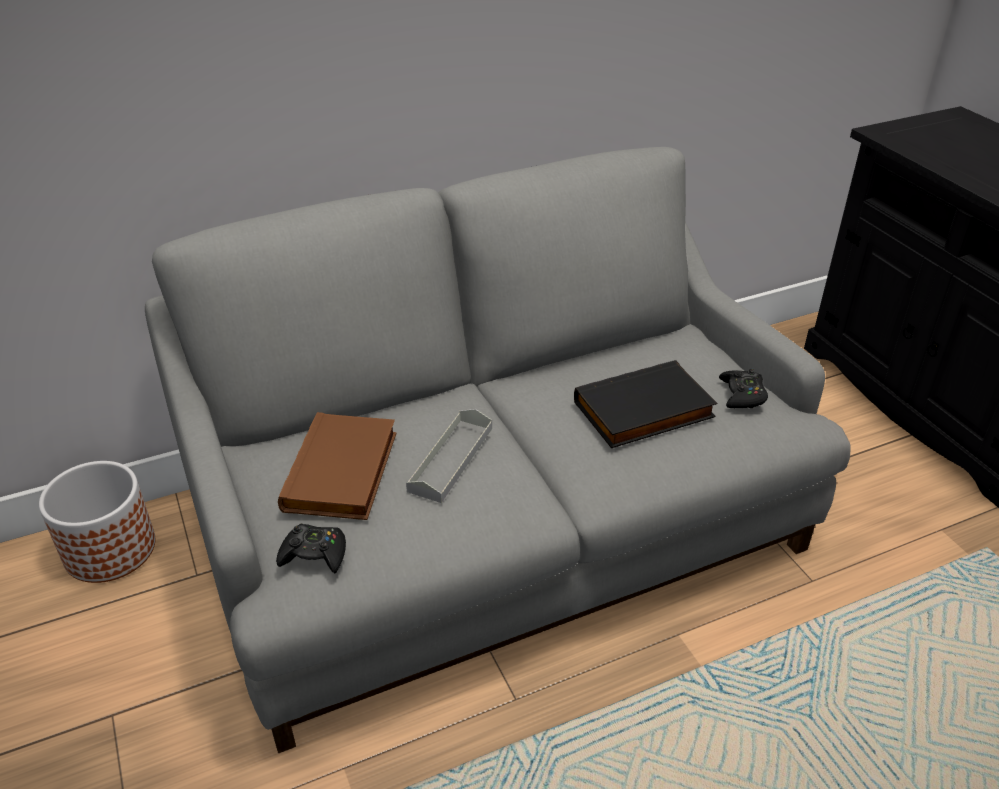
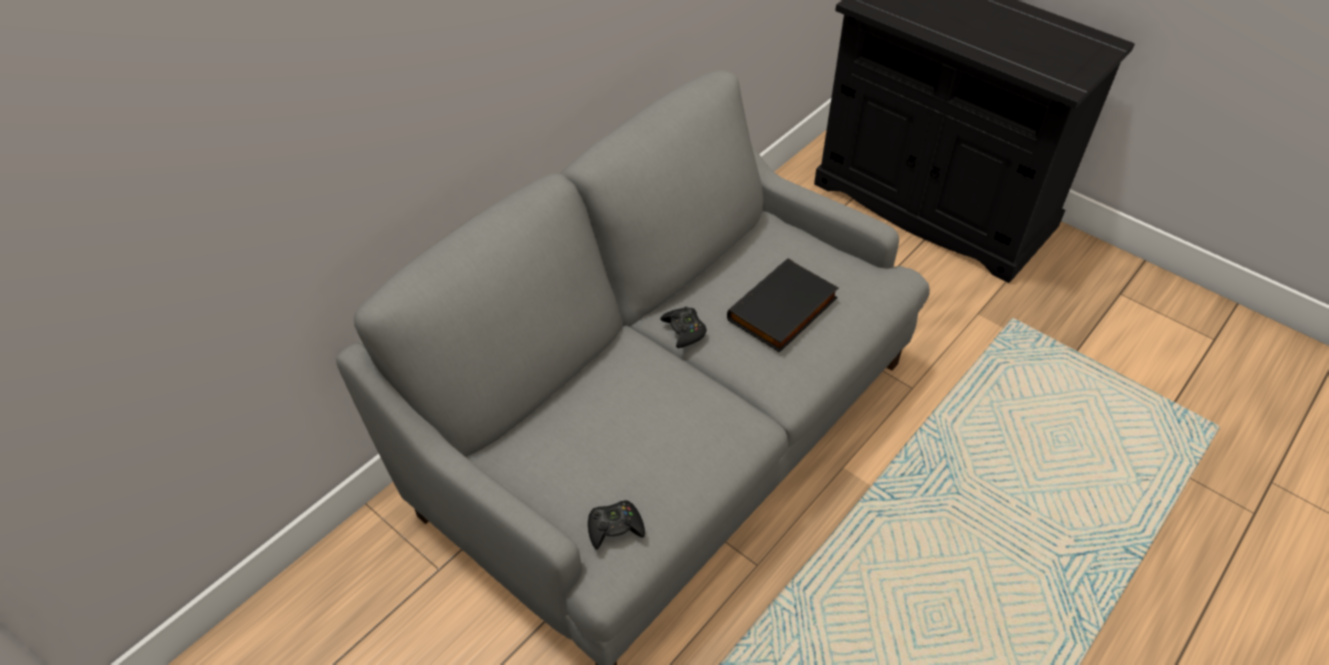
camera: 25 degrees left, 10 degrees up
(111, 549) = (343, 578): planter -> none
(344, 472) = (590, 449): brown book -> none
(451, 459) = (666, 405): grey tray -> none
(742, 395) = (844, 270): black game controller -> black game controller (684, 330)

